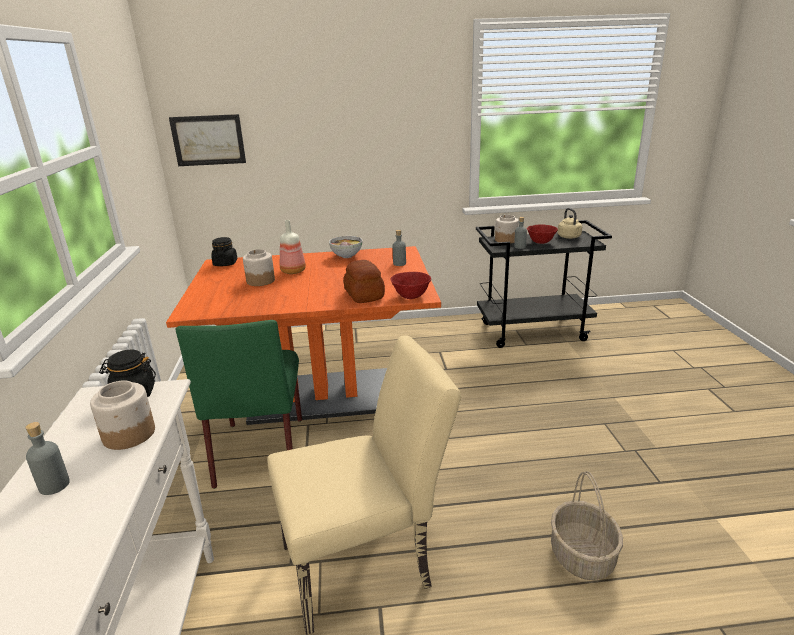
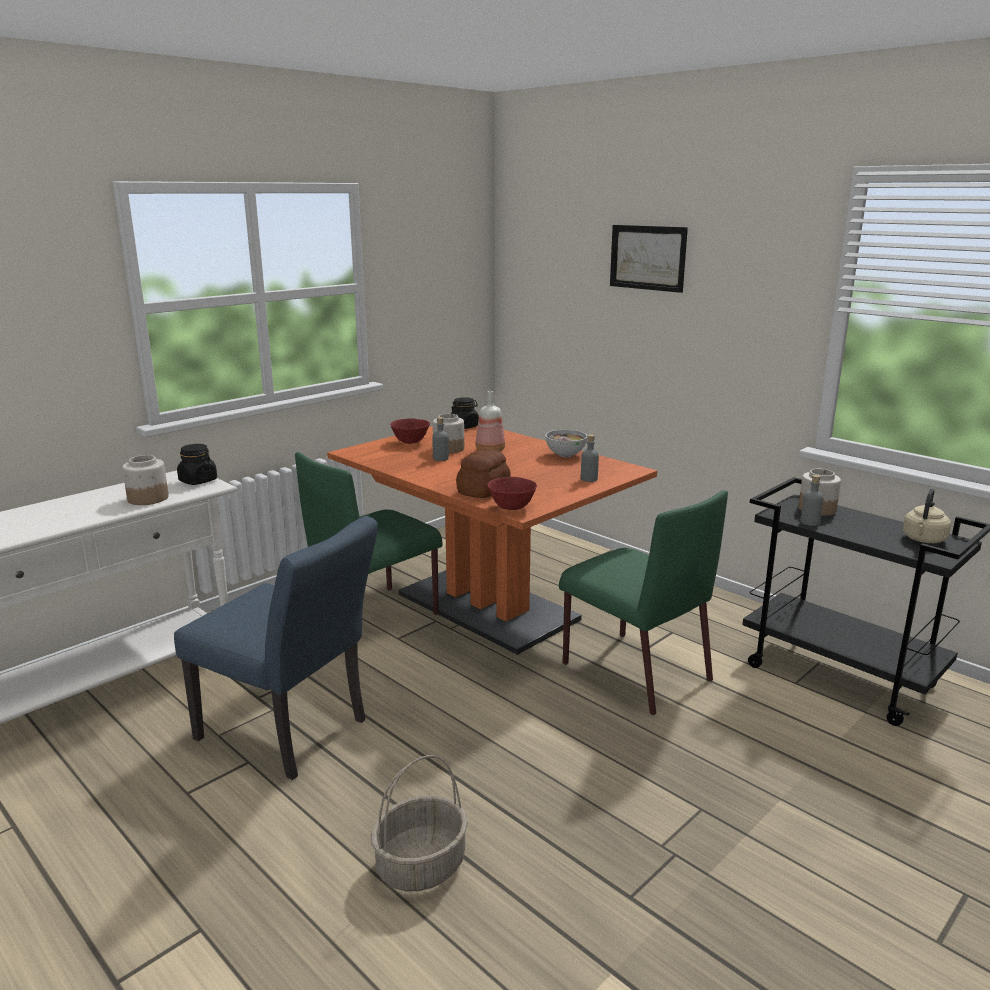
camera: 50 degrees right, 5 degrees down
(54, 485) = (81, 503): grey bottle -> grey bottle (440, 458)
(208, 140) = (533, 294): picture -> picture (647, 257)
(367, 562) = (291, 733): beige chair -> blue chair
(462, 381) = (633, 670): none -> green chair
(541, 242) = (857, 529): red bowl -> red bowl (410, 442)

